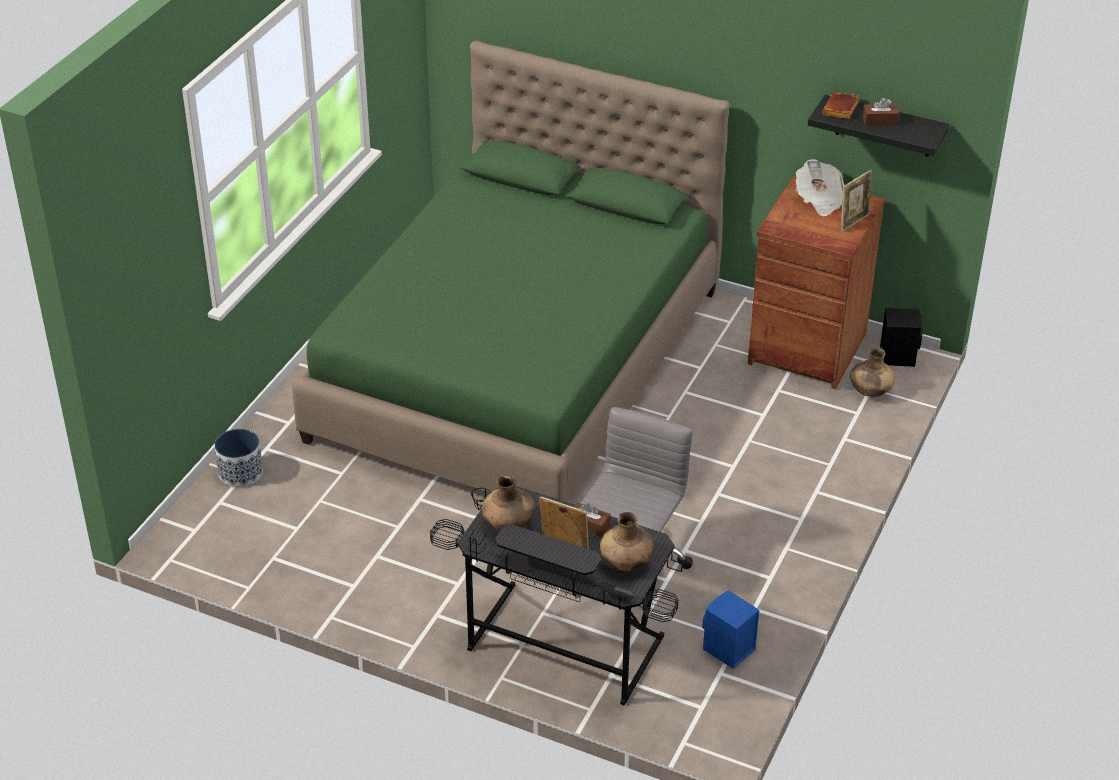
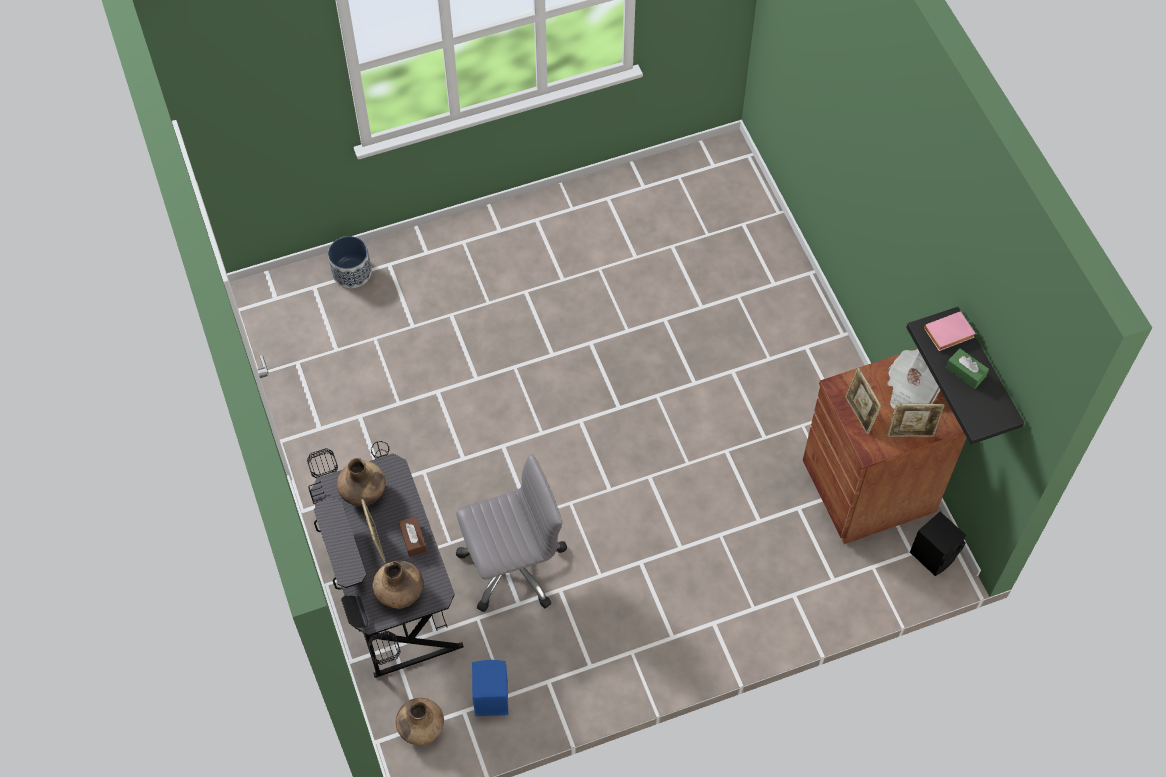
camera: 45 degrees right, 20 degrees up
(518, 364) = (636, 325): green bed -> none
(808, 232) = (859, 415): none -> picture frame
(841, 110) = (948, 335): brown book -> pink book
(870, 391) = (868, 569): brown vase -> brown vase (421, 728)
(879, 121) = (965, 372): brown tissue box -> green tissue box

